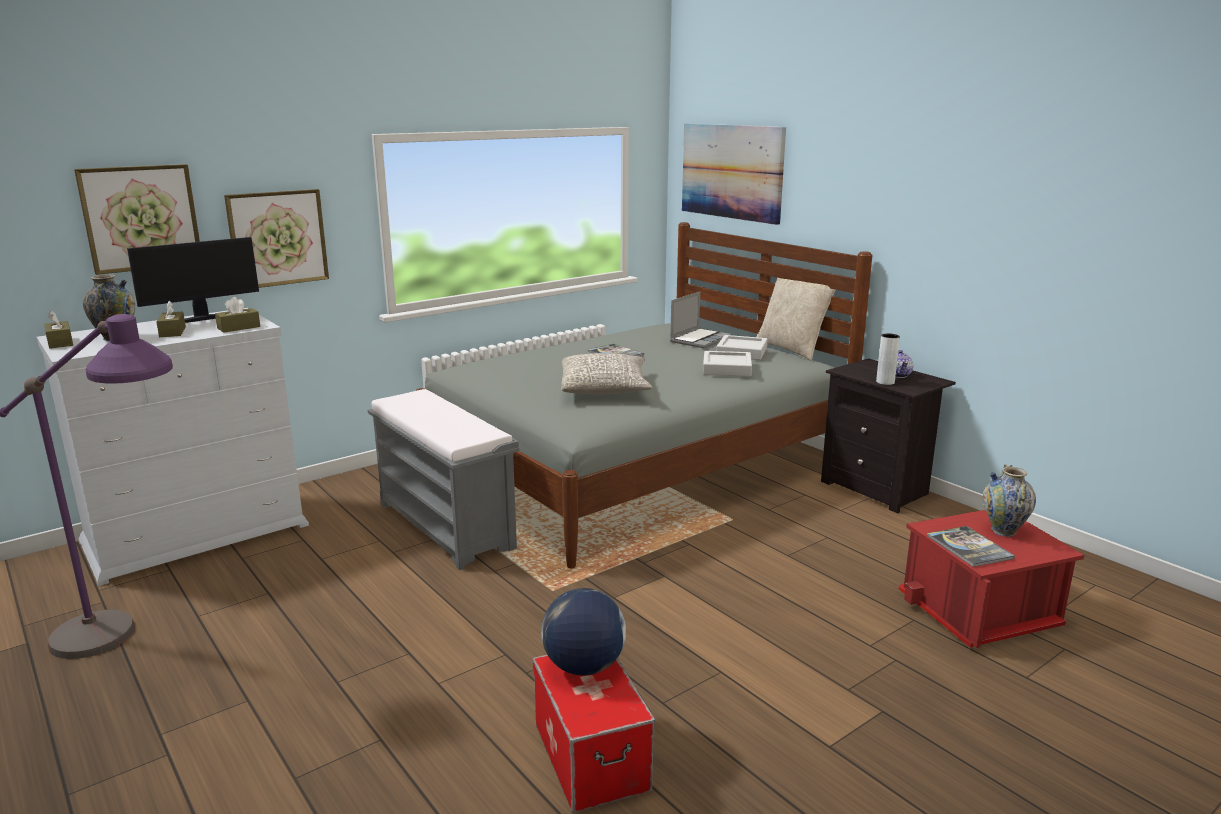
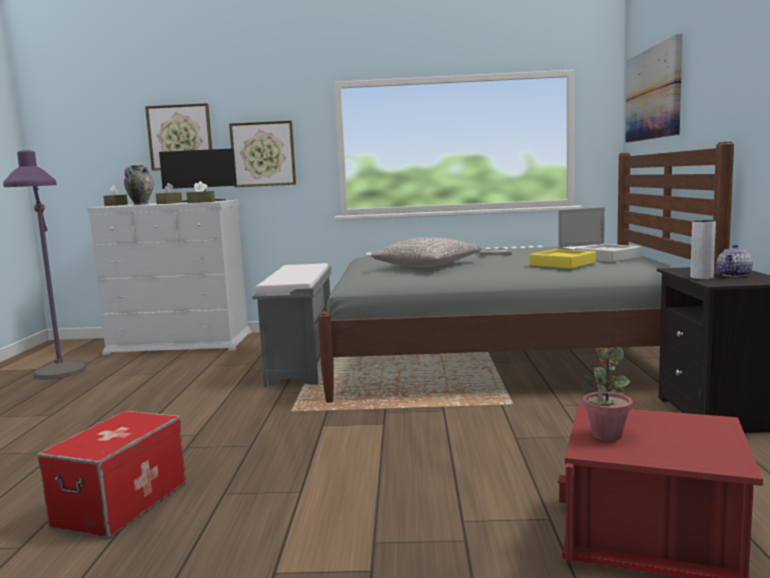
camera: 40 degrees right, 10 degrees down
(583, 667) = (135, 423): globe -> none
(727, 369) = (562, 264): grey tray -> yellow tray
(792, 349) = (675, 262): beige pillow -> none
(969, 547) = (606, 435): book -> potted plant
(1003, 531) = (687, 434): vase -> none

